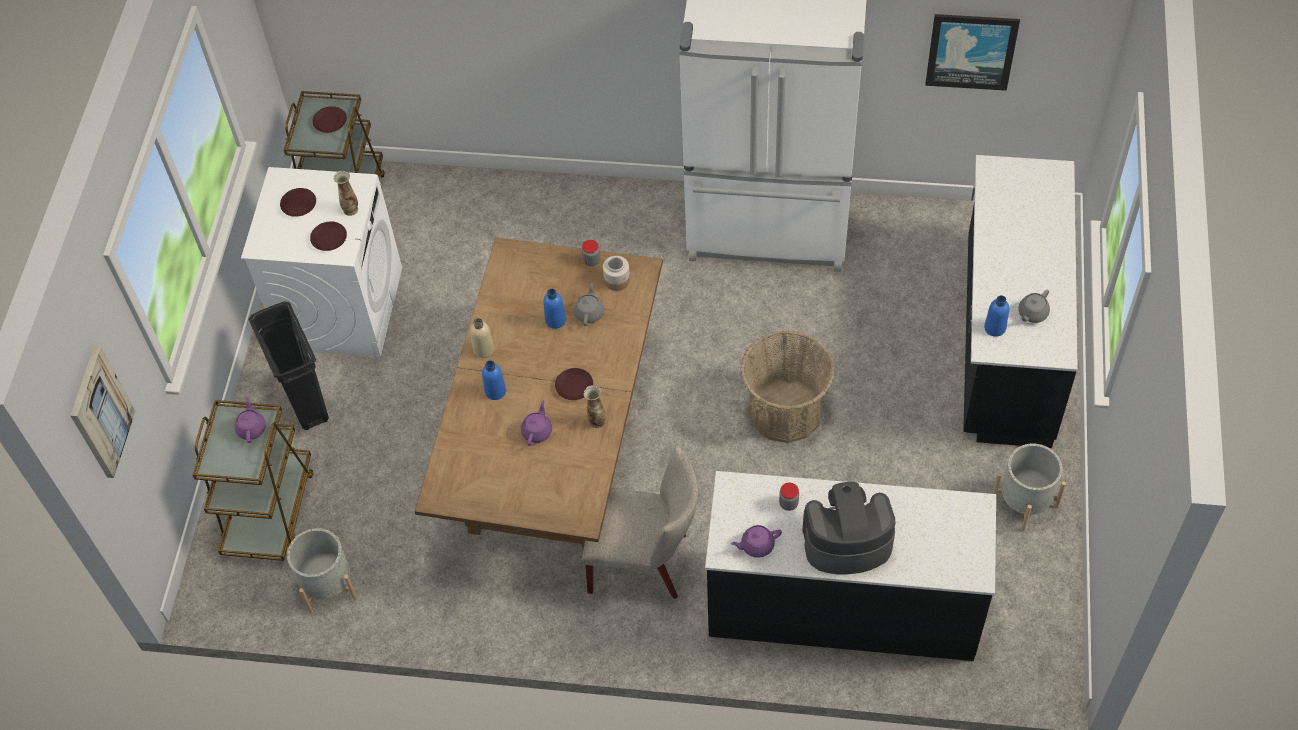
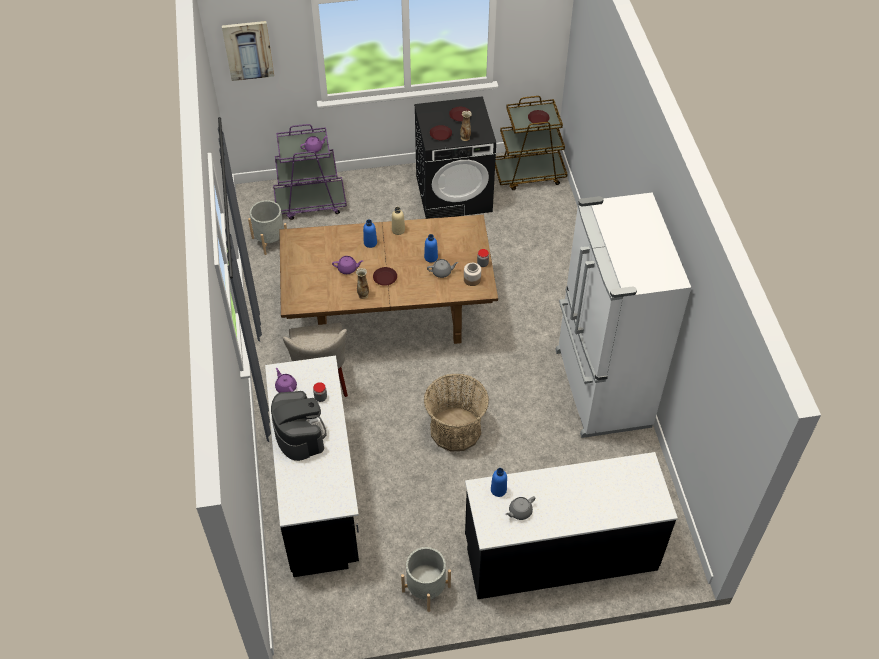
camera: 70 degrees right, 5 degrees down
(269, 510) = (311, 203): brown cart -> purple cart
(305, 401) = (385, 197): black trash can -> none
(341, 307) = (454, 193): white washing machine -> black washing machine
(971, 50) = (707, 397): picture -> none
(1032, 313) = (519, 511): grey teapot -> grey teapot turned 60 degrees counterclockwise

